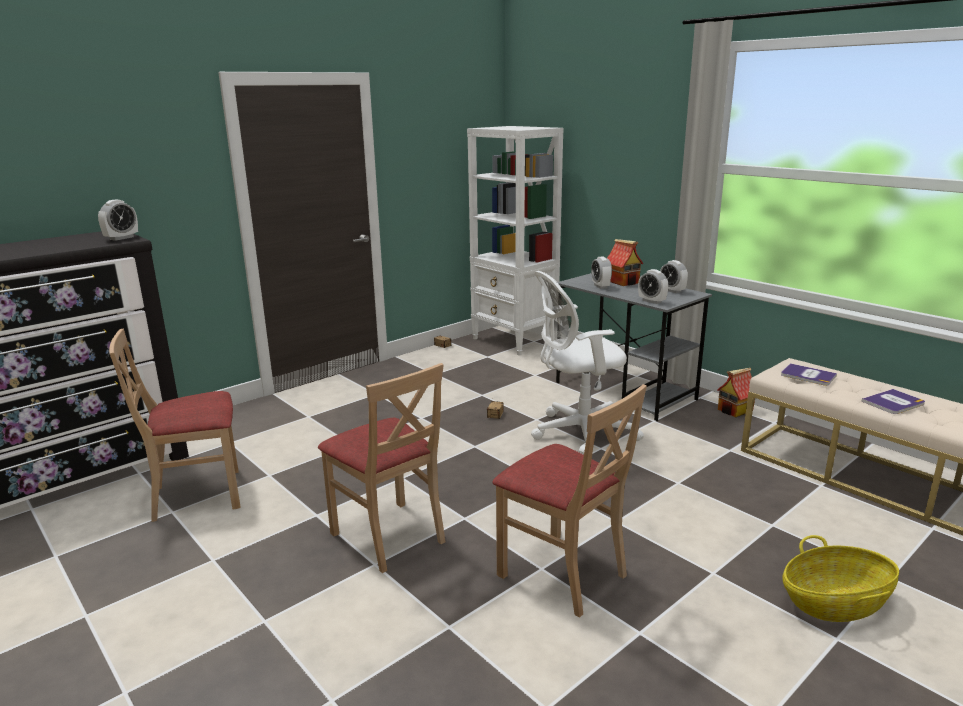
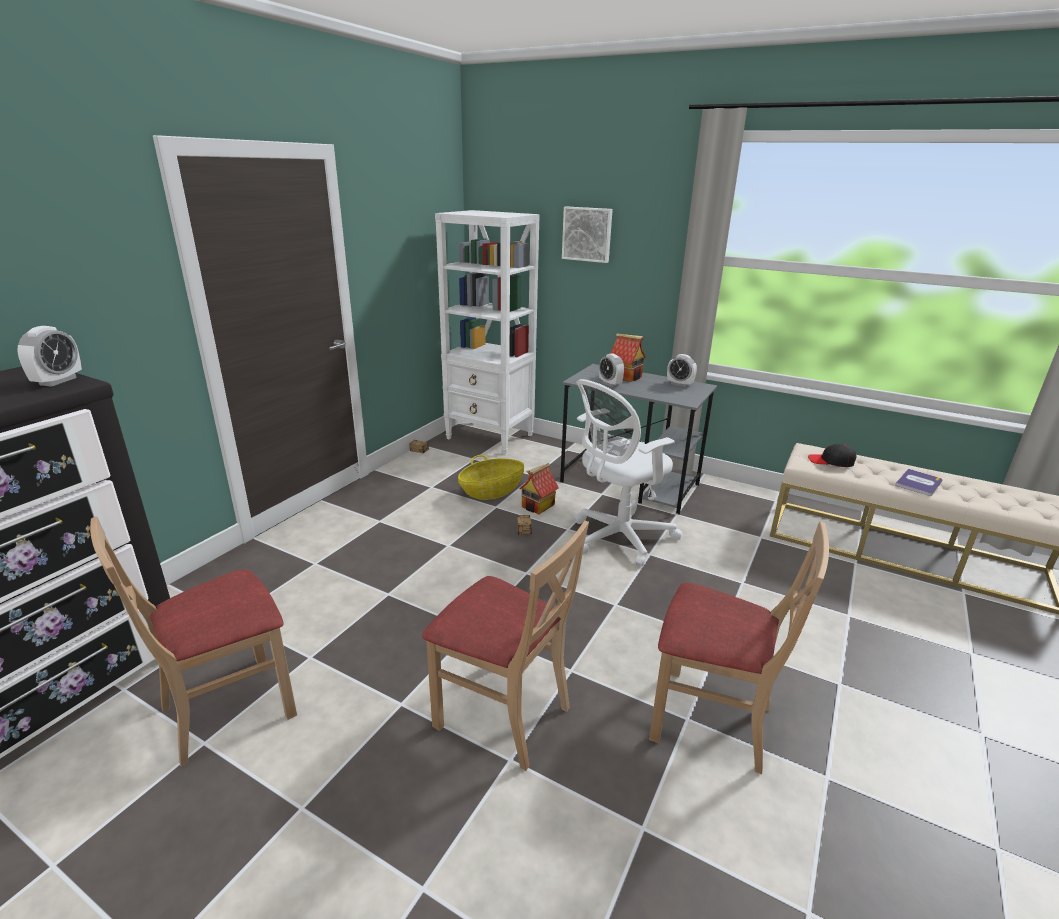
camera: 20 degrees left, 5 degrees up
(604, 145) = (587, 234): none -> picture
(652, 301) = (674, 398): alarm clock -> none
(735, 410) = (736, 492): toy house -> toy house (538, 506)
(808, 375) = (831, 461): book -> black cap
(835, 603) = (953, 693): basket -> basket (492, 491)

